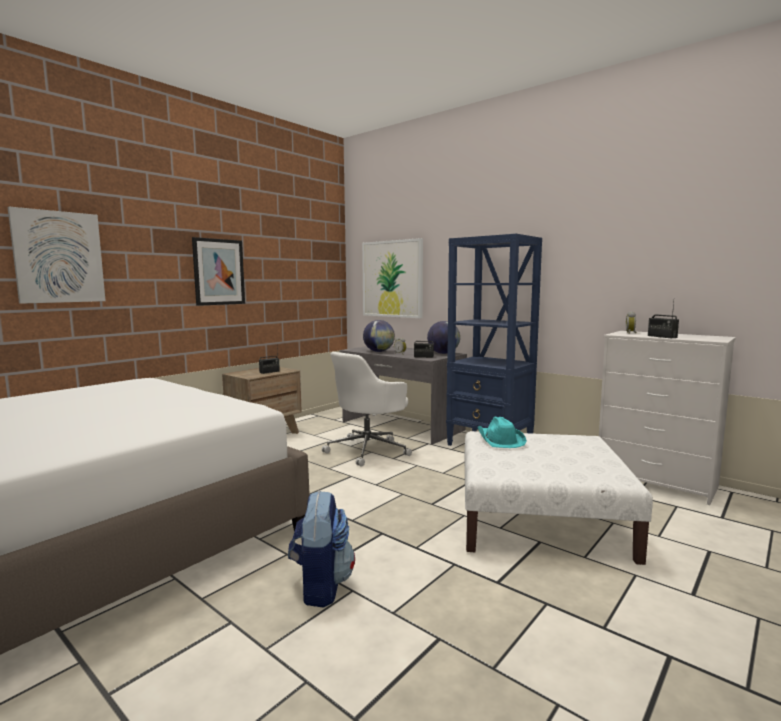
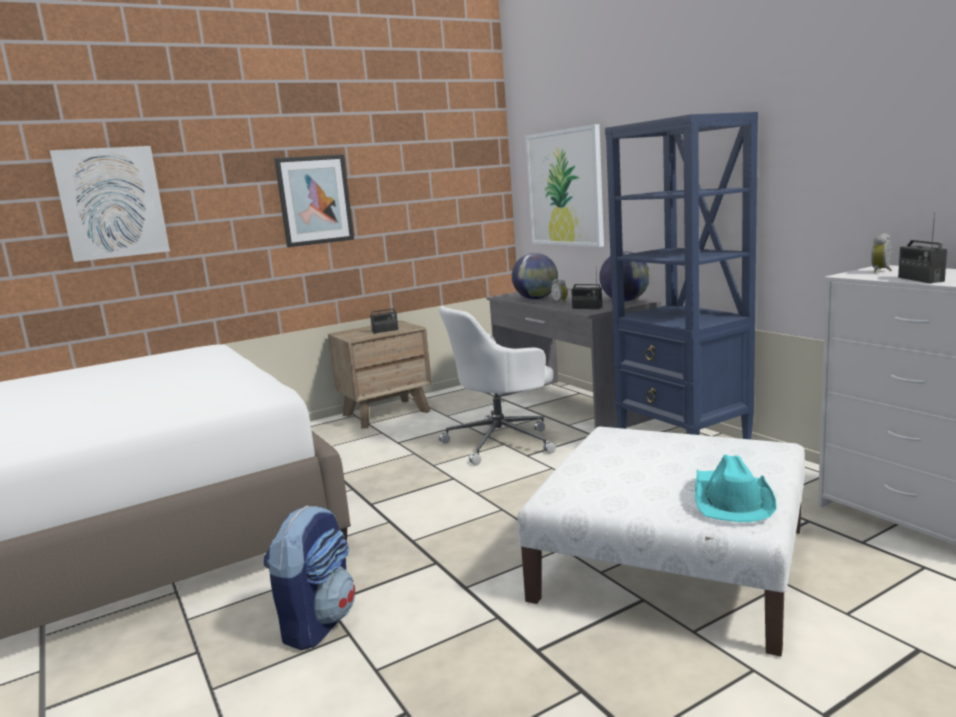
camera: 20 degrees right, 5 degrees up
(499, 440) = (622, 444): turquoise hat -> turquoise hat (731, 499)

